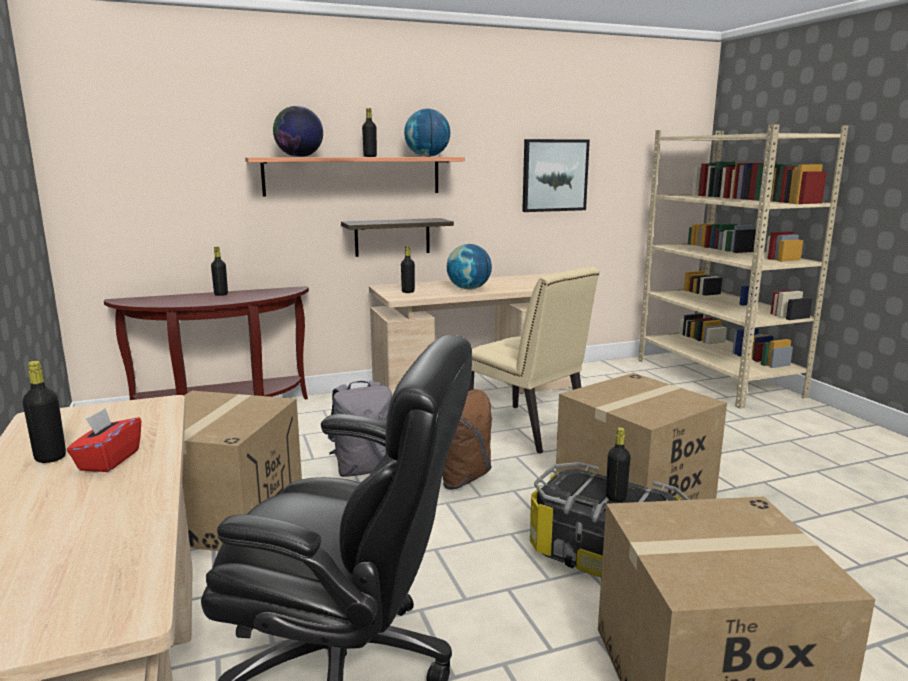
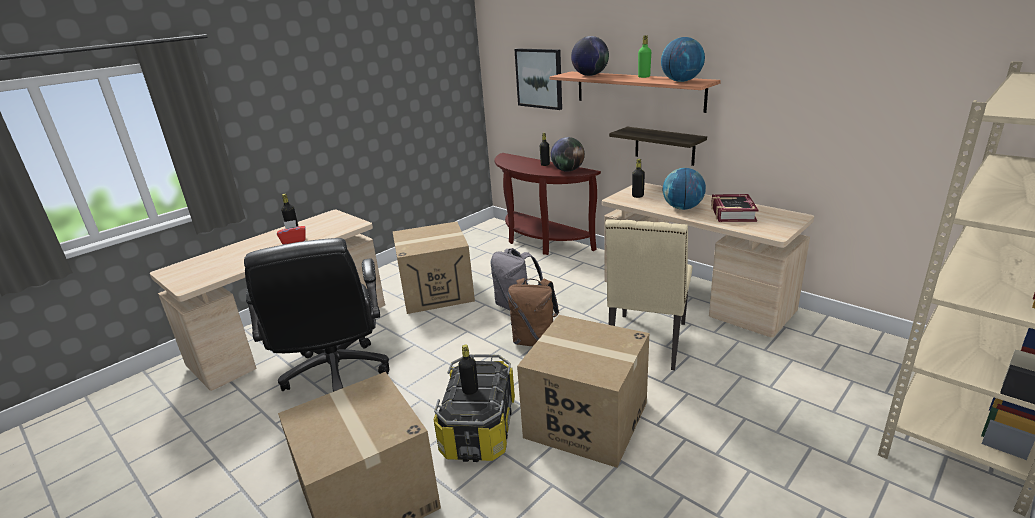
camera: 65 degrees right, 10 degrees up
(270, 292) = (568, 170): none -> globe
(370, 156) = (644, 77): black bottle -> green bottle
(508, 283) = (732, 213): none -> book
(554, 175) = (842, 108): picture -> picture (539, 78)

